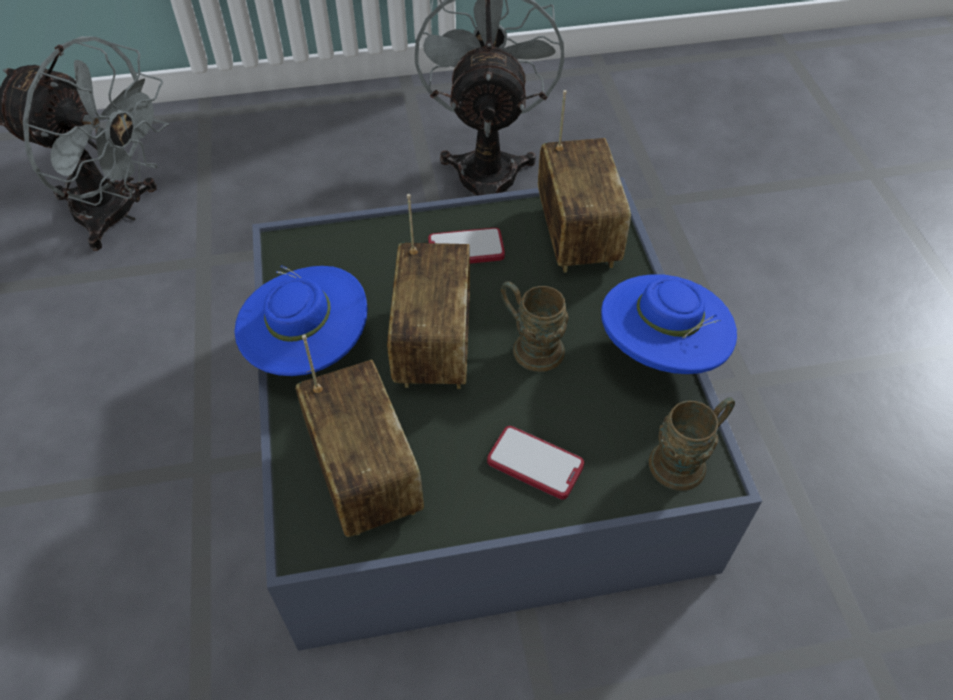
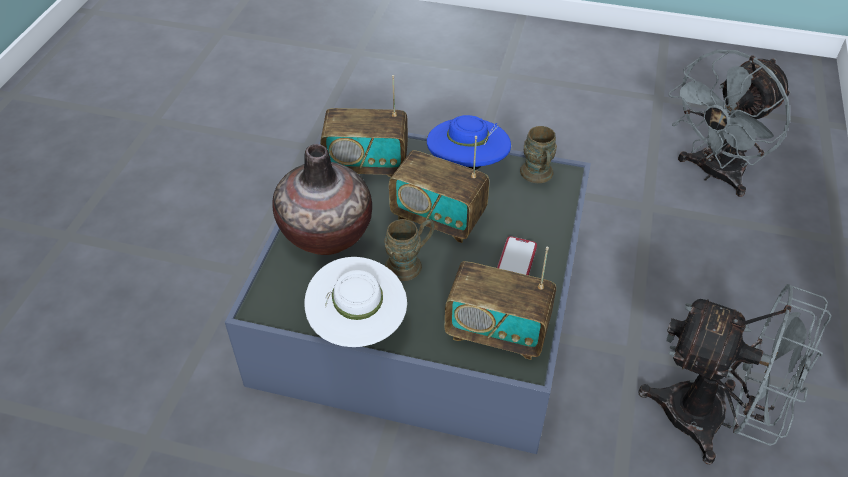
camera: 115 degrees right, 5 degrees down
(535, 463) = (325, 233): phone -> vase
(660, 353) = (358, 325): blue hat -> white hat
(686, 459) = (277, 303): brown mug -> brown mug (538, 176)

